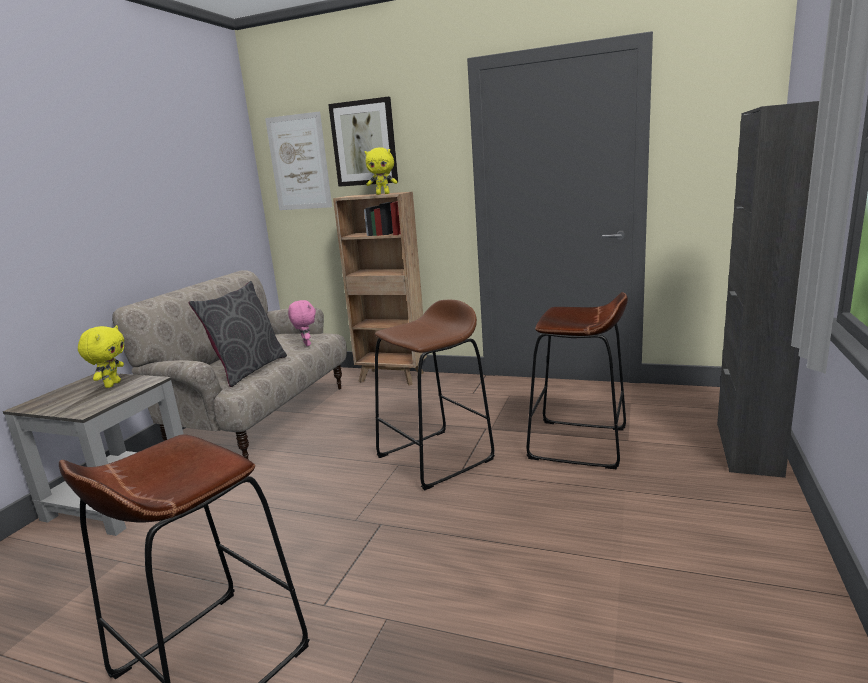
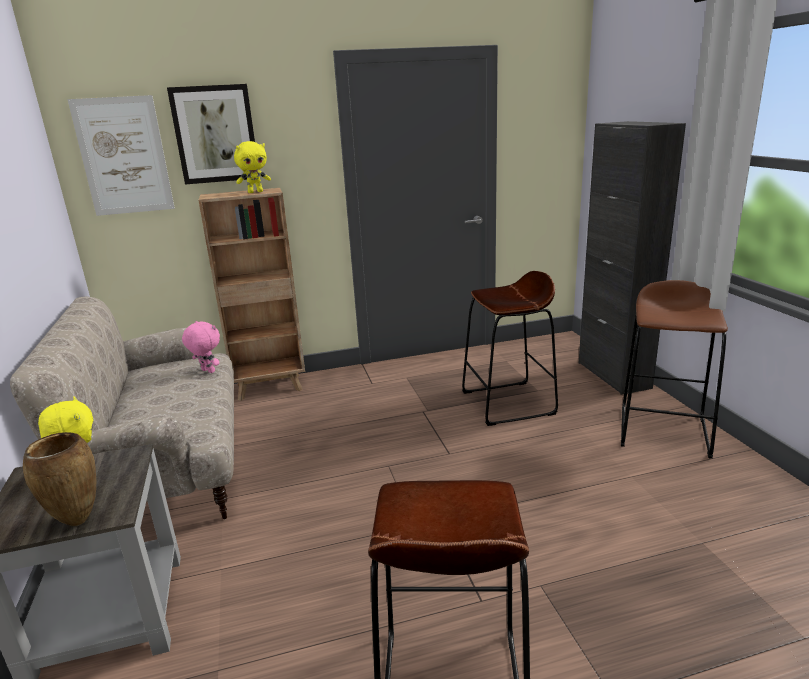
camera: 35 degrees left, 5 degrees up
(64, 410) = (76, 522): none -> brown vase
(248, 370) = (185, 414): grey pillow -> none
(435, 458) = (413, 449): brown stool -> brown stool (664, 431)

